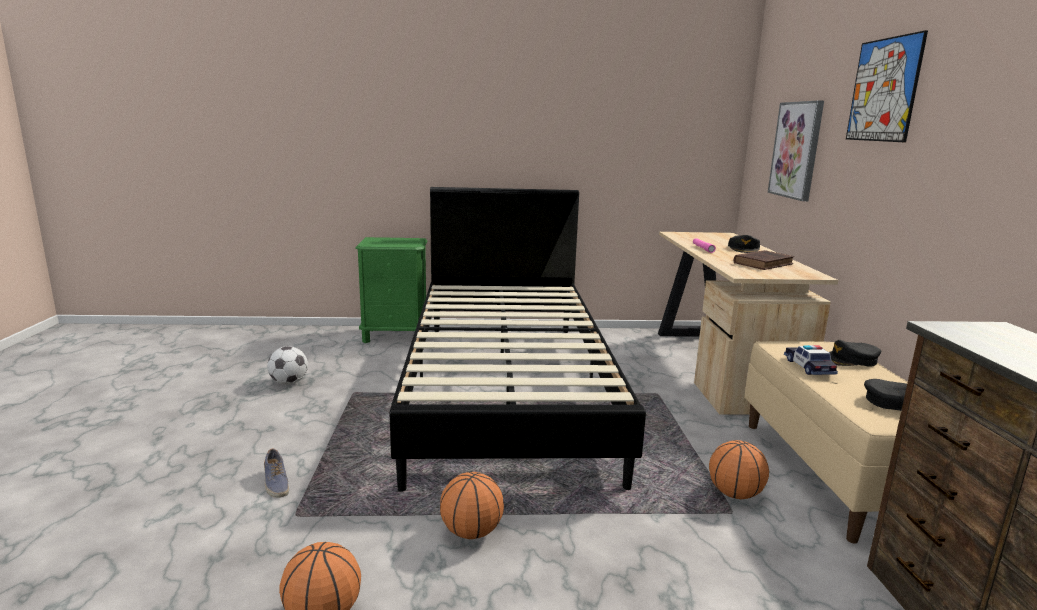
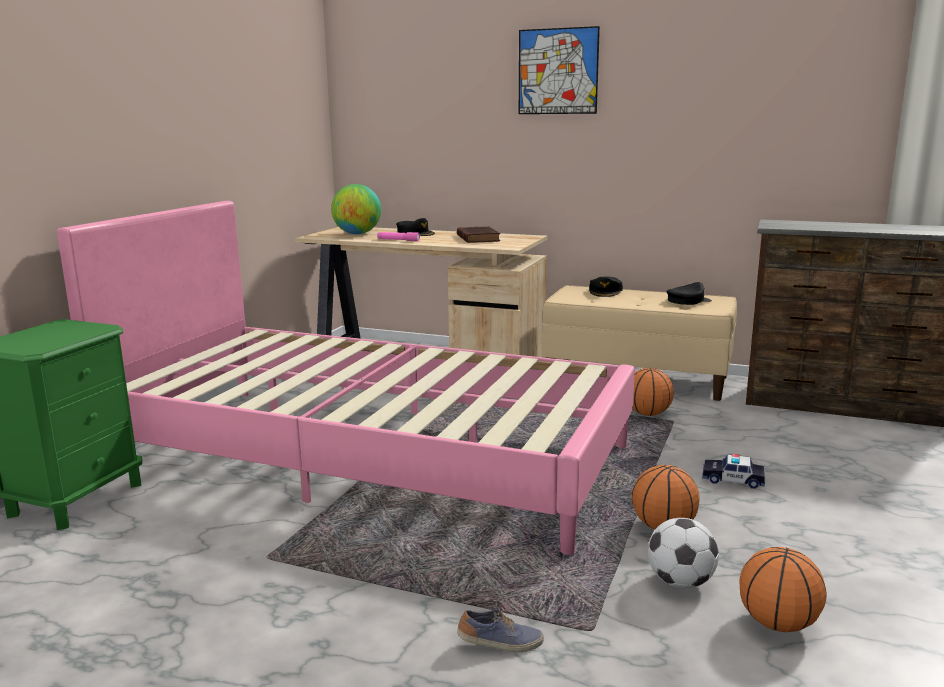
camera: 65 degrees left, 0 degrees up
(289, 382) = (150, 616): football -> football (680, 582)
(507, 388) = (368, 456): black bed -> pink bed
(707, 239) = (357, 234): none -> globe
(796, 150) = (438, 128): picture -> none
(808, 367) = (611, 302): toy car -> toy car (732, 479)

